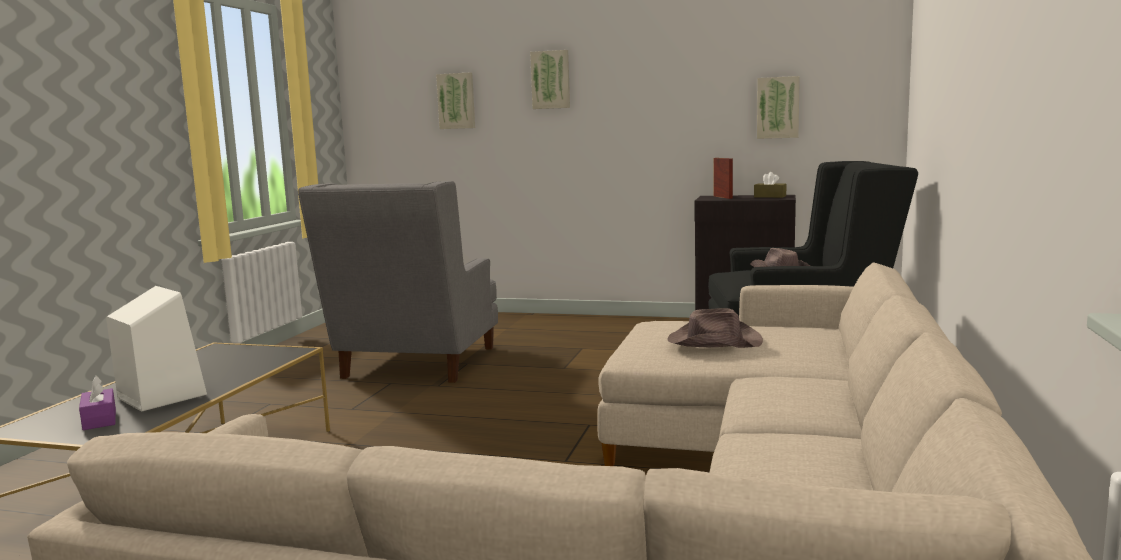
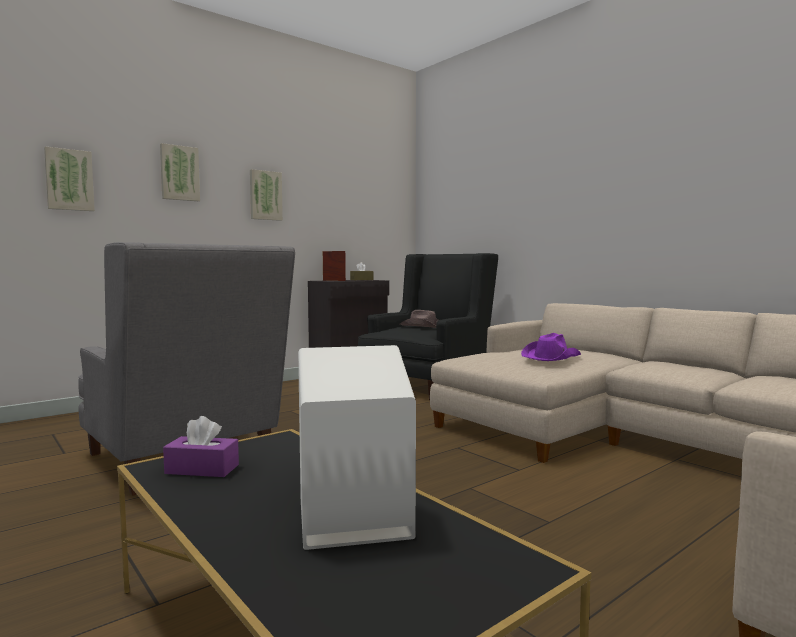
camera: 55 degrees left, 5 degrees down
(99, 419) = (412, 572): purple tissue box -> purple tissue box (202, 469)
(713, 341) = (550, 357): brown hat -> purple hat
(778, 107) = (351, 218): picture -> picture (265, 195)

